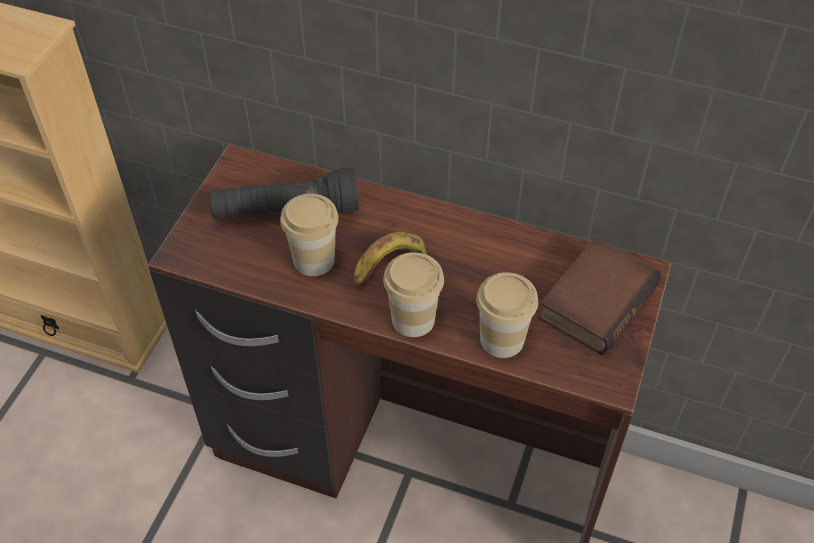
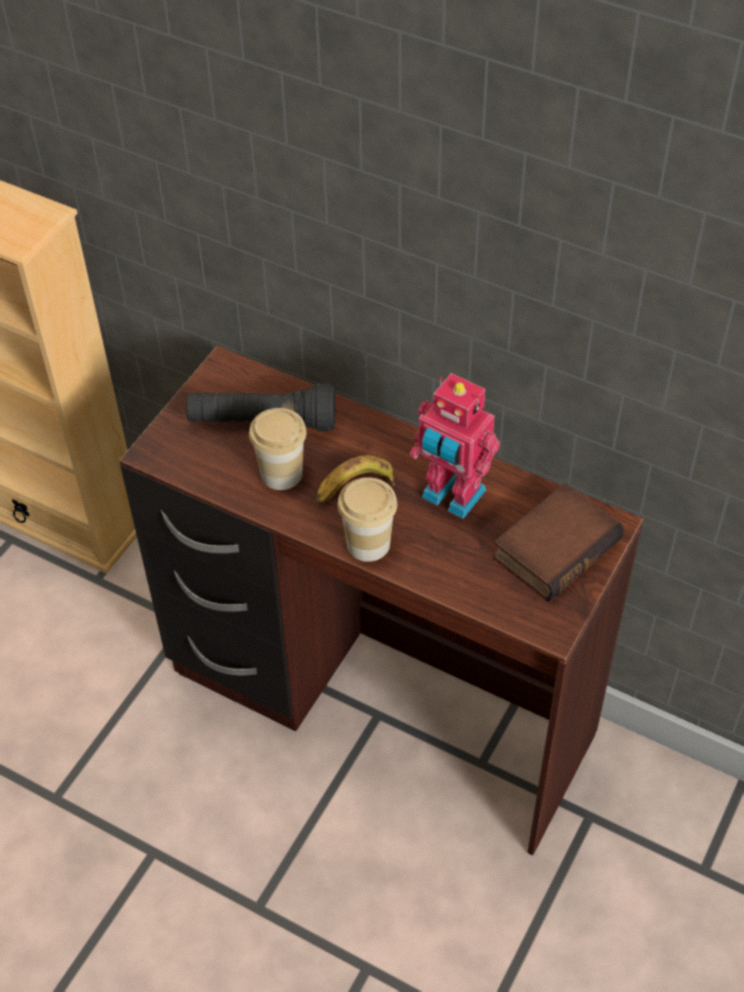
camera: 10 degrees right, 0 degrees up
(485, 263) = (451, 497): none -> toy robot
(502, 339) = (452, 574): cup -> none

